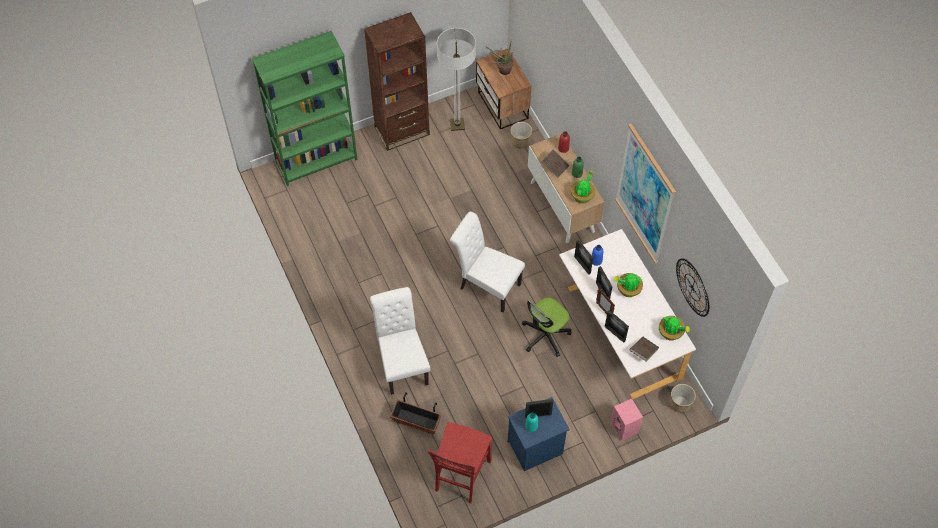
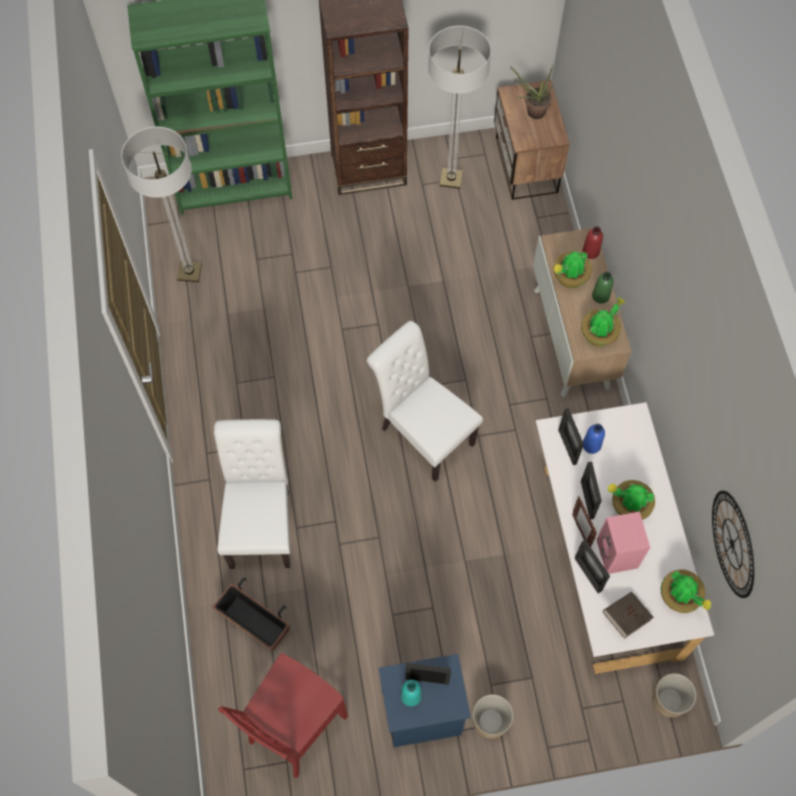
camera: 15 degrees right, 5 degrees up
(305, 221) = (189, 272): none -> floor lamp
(520, 141) = (537, 224): planter -> planter (491, 720)
(545, 335) = (488, 534): office chair -> none
(555, 167) = (569, 278): brown book -> potted plant
(625, 428) = (570, 718): pink speaker -> pink speaker (618, 554)
(645, 195) = (692, 366): picture -> none

